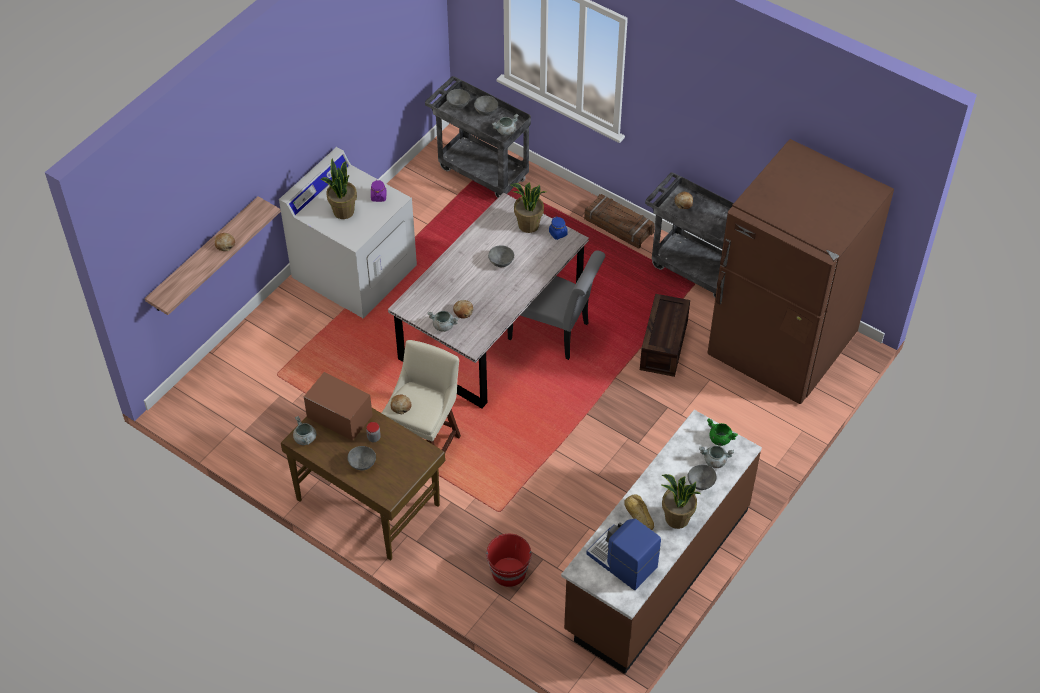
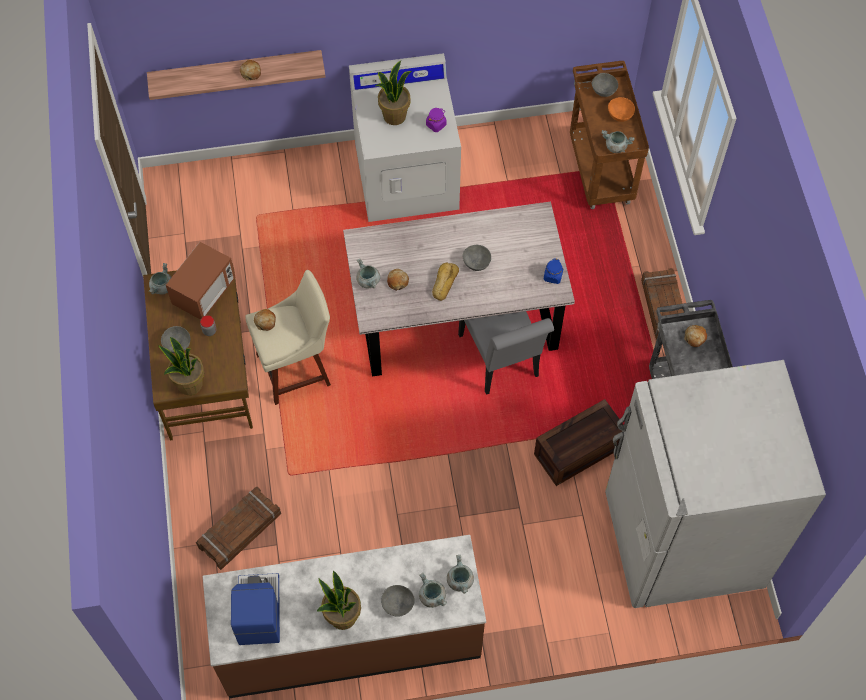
camera: 45 degrees right, 10 degrees up
(340, 418) = (204, 292): microwave -> microwave turned 45 degrees clockwise
(479, 173) = (599, 168): grey cart -> brown cart
(485, 111) = (620, 115): grey bowl -> orange bowl
(509, 572) = (240, 531): red bucket -> crate
(528, 225) = (536, 248): potted plant -> potted plant (189, 384)
(638, 515) = (316, 584): bread -> bread (444, 283)
(720, 439) = (460, 580): green cooking pot -> grey cooking pot
(782, 344) = (683, 540): brown fridge -> white fridge

